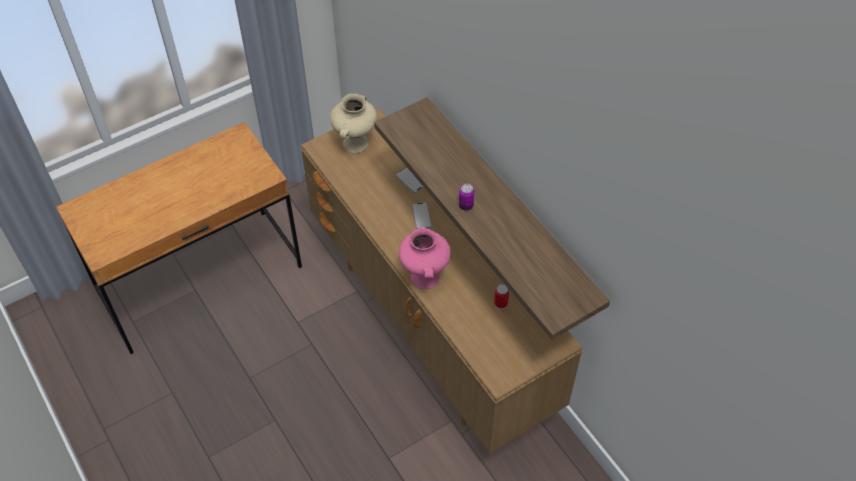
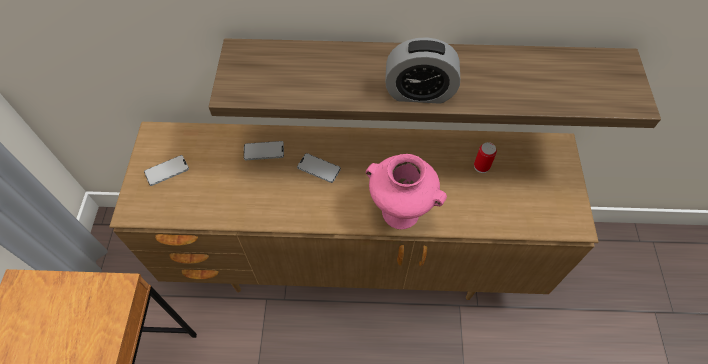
camera: 55 degrees left, 5 degrees up
(356, 144) = (167, 171): beige vase -> phone
(466, 206) = (419, 92): can -> alarm clock

